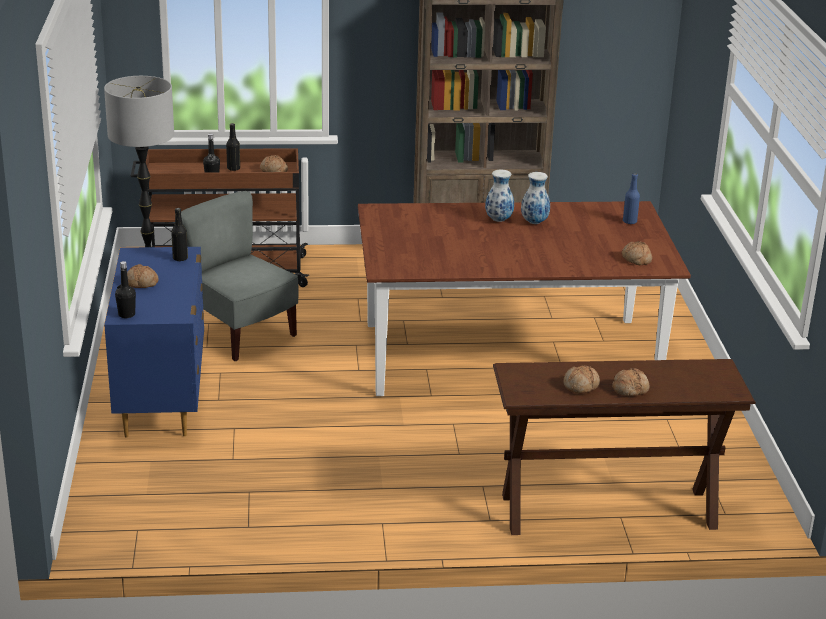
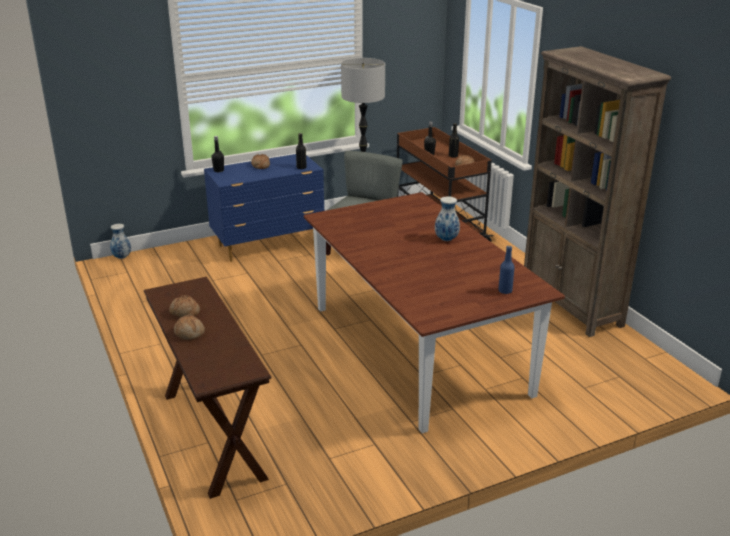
camera: 70 degrees right, 0 degrees up
(534, 222) = (457, 253): vase -> vase (121, 257)
(636, 259) = (428, 303): bread -> none

